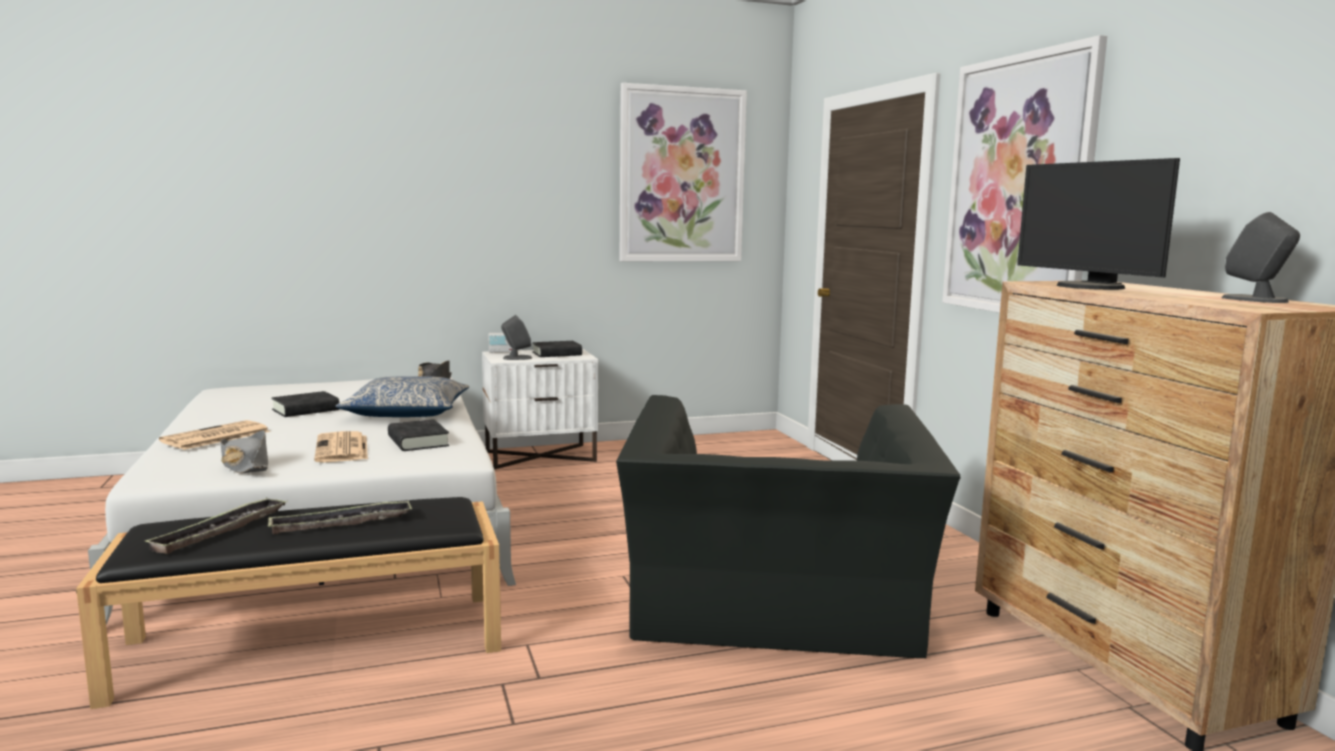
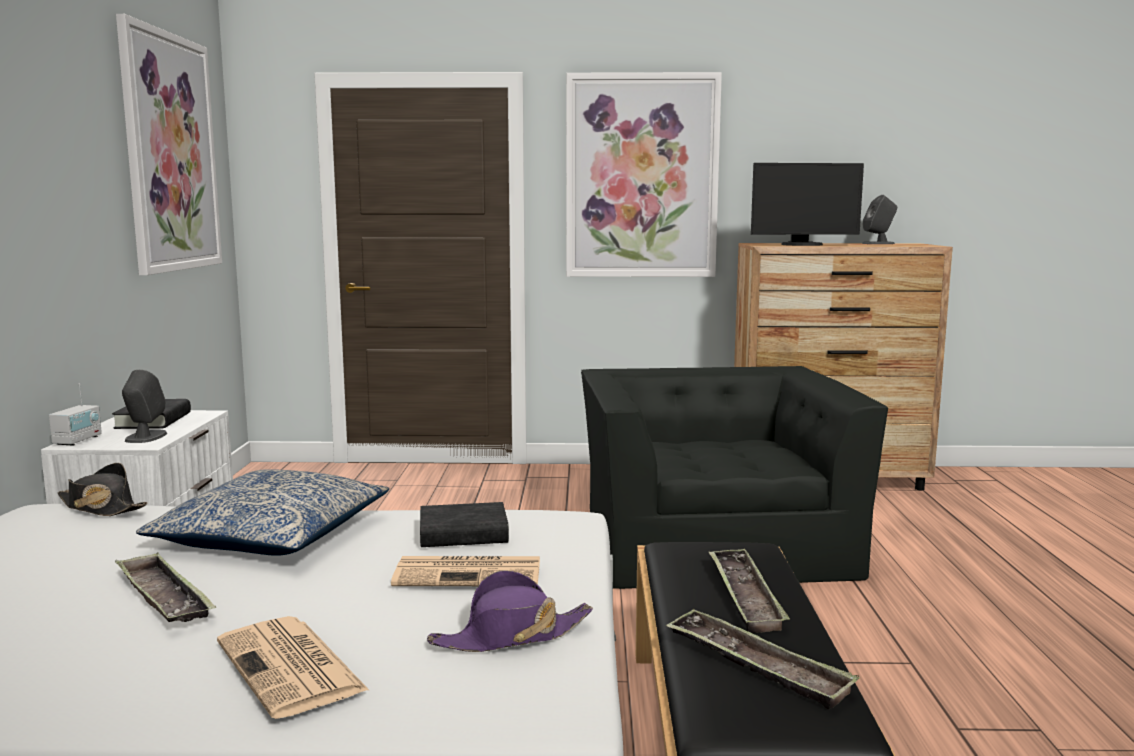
camera: 70 degrees left, 0 degrees up
(245, 465) = (511, 636): grey hat -> purple hat
(306, 410) = (164, 597): black book -> tray
(773, 605) = (713, 541): black armchair -> black armchair turned 120 degrees counterclockwise

